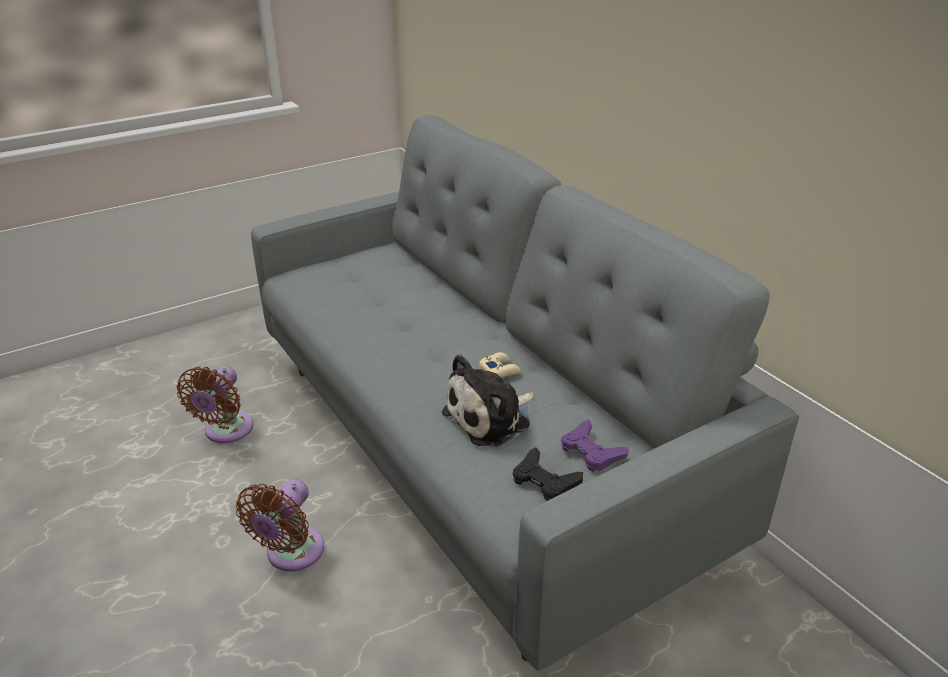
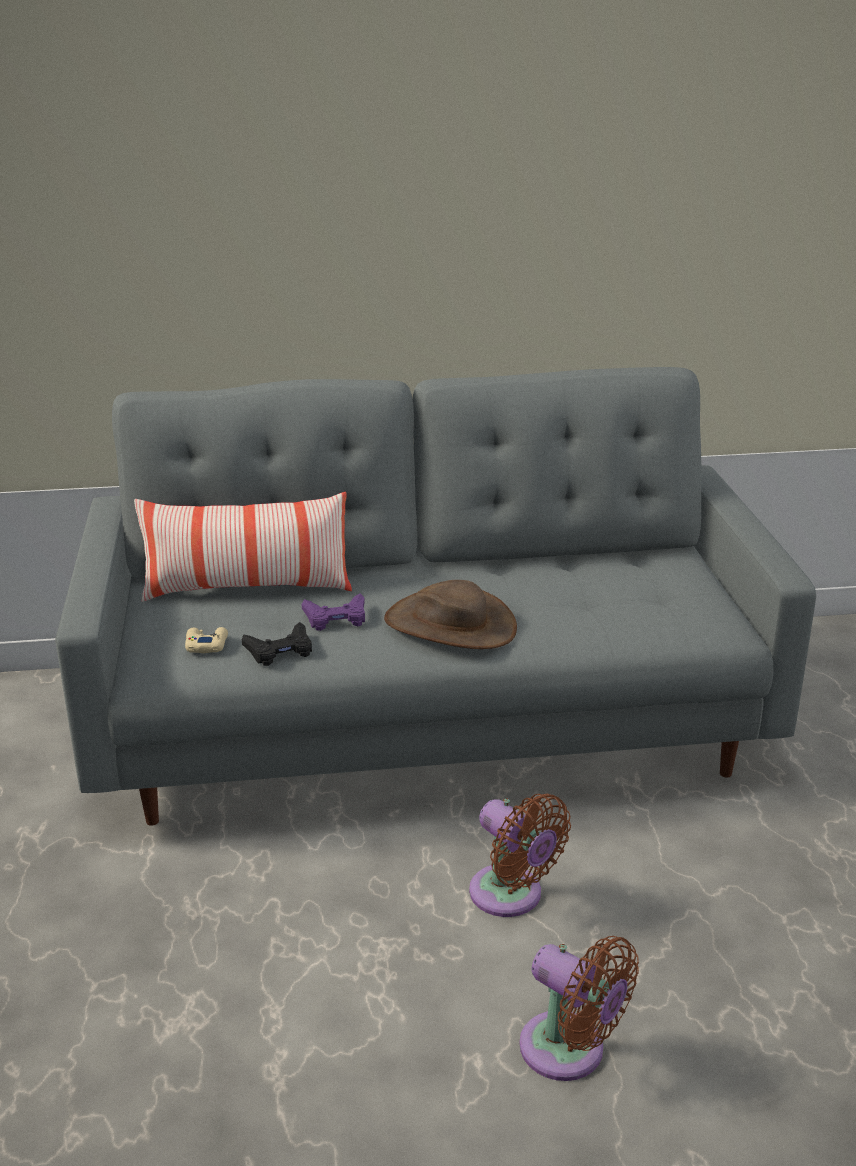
camera: 65 degrees left, 5 degrees down
(226, 431) = (224, 917): brown fan -> brown fan (569, 1052)
(409, 275) = (247, 589): none -> pillow
(411, 364) = (450, 624): none -> brown hat
(491, 418) = (577, 606): plush toy -> none
(499, 370) = (501, 583): beige game controller -> beige game controller (206, 645)
(544, 481) = (686, 603): black game controller -> black game controller (280, 650)
(591, 451) = (658, 574): purple game controller -> purple game controller (336, 618)

